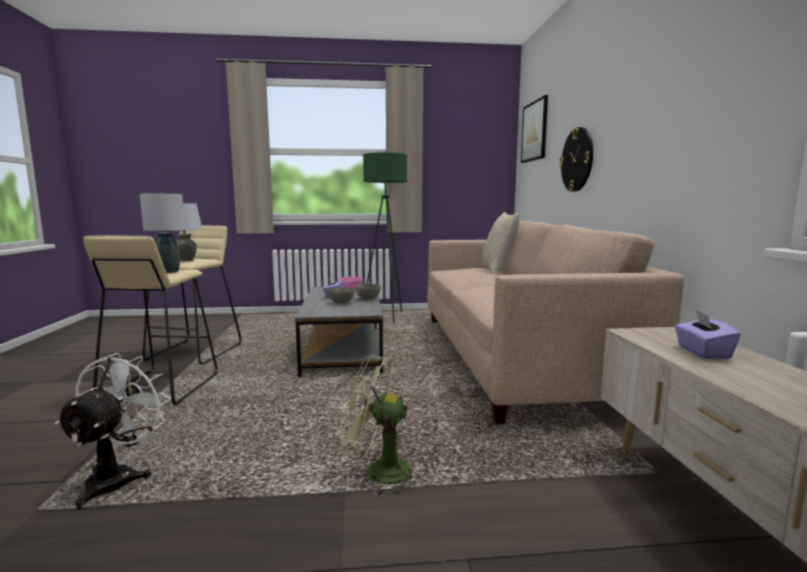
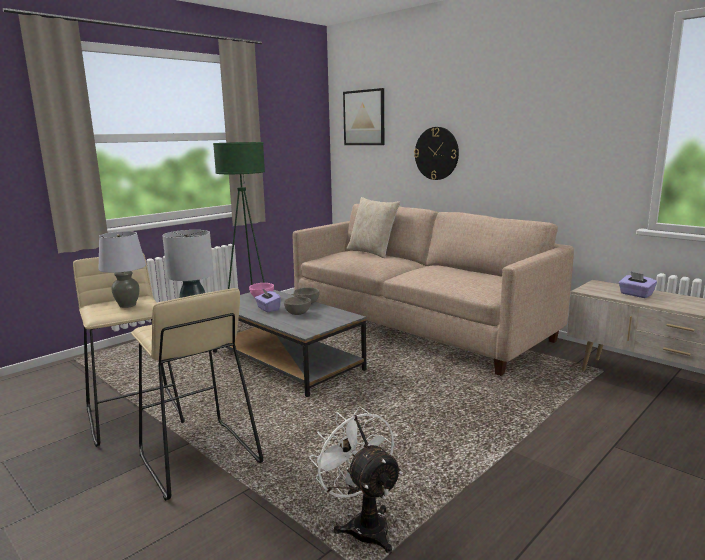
camera: 40 degrees left, 5 degrees up
(378, 472) = (503, 431): green fan -> none

